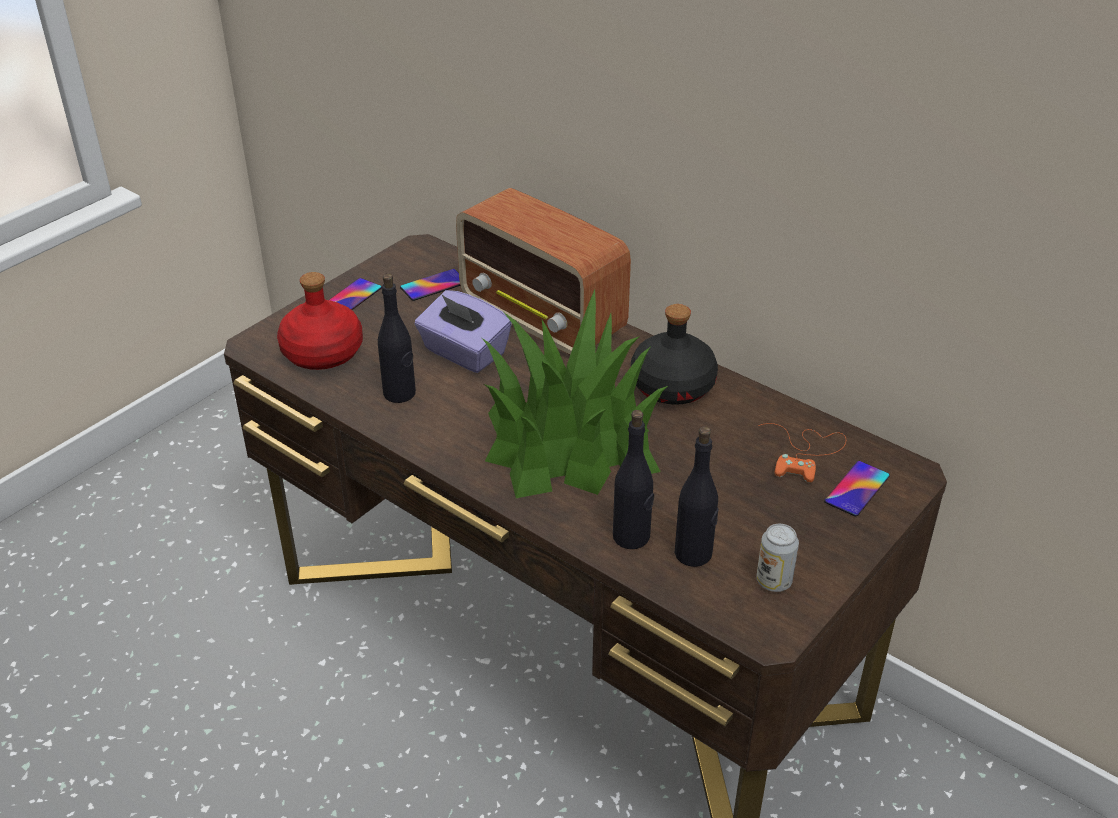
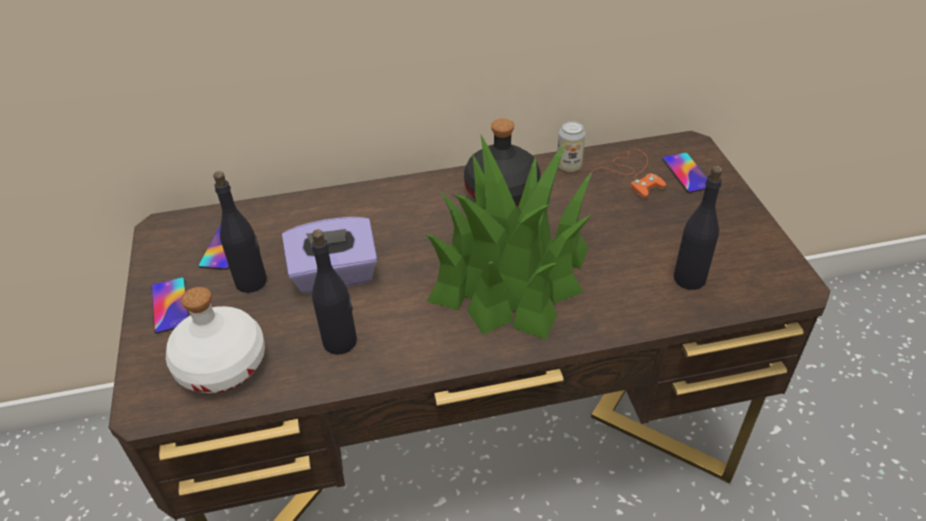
camera: 50 degrees left, 5 degrees up
(322, 353) = (222, 365): red bottle -> white bottle
(543, 319) = (348, 211): radio -> none
(631, 537) = (646, 299): black bottle -> black bottle (251, 281)
(773, 581) = (747, 256): can -> can (569, 166)

